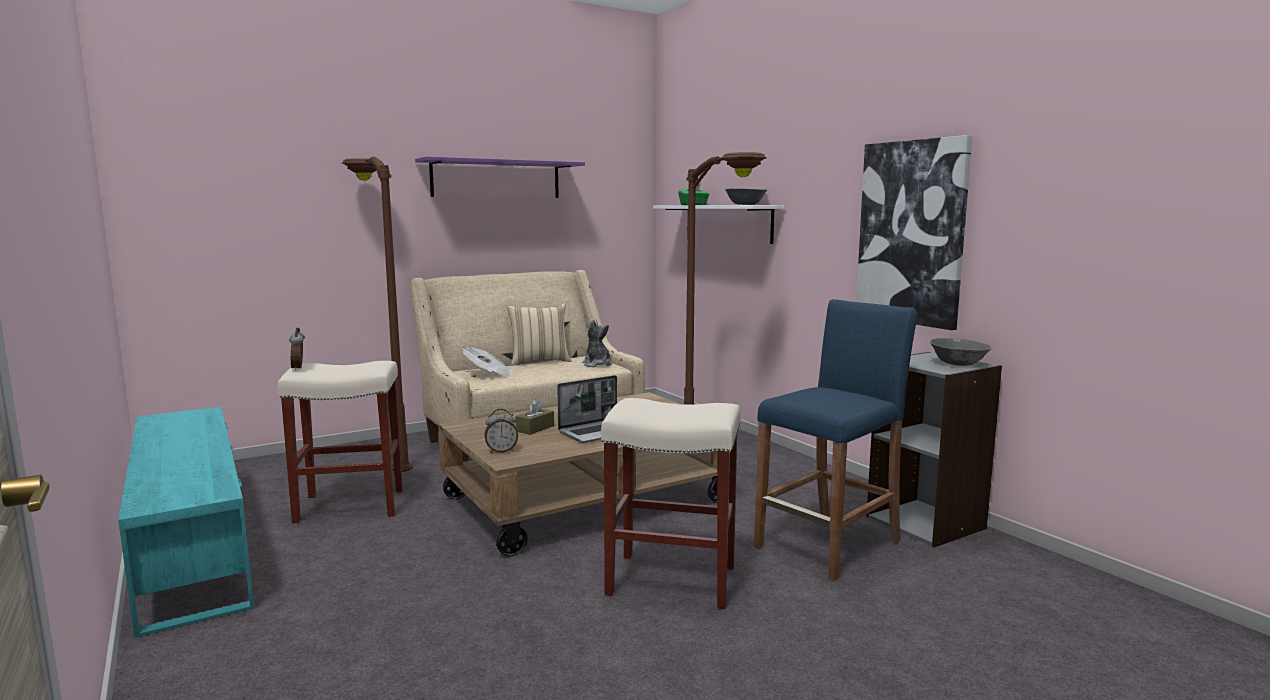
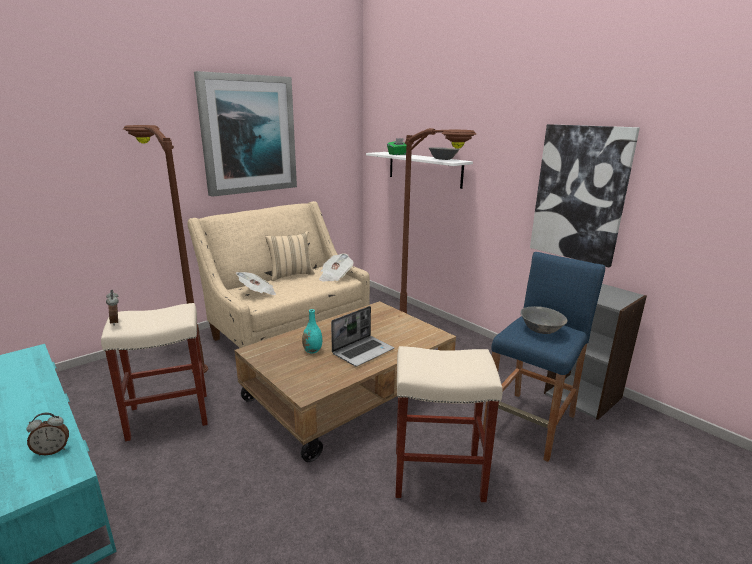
camera: 10 degrees left, 10 degrees up
(496, 179) = (248, 135): purple shelf -> picture
(501, 451) = (297, 381): alarm clock -> alarm clock (52, 450)
(535, 428) = (312, 351): brown tissue box -> turquoise vase
(597, 364) = (335, 277): plush toy -> newspaper
(957, 363) = (617, 295): grey bowl -> grey bowl (540, 329)

